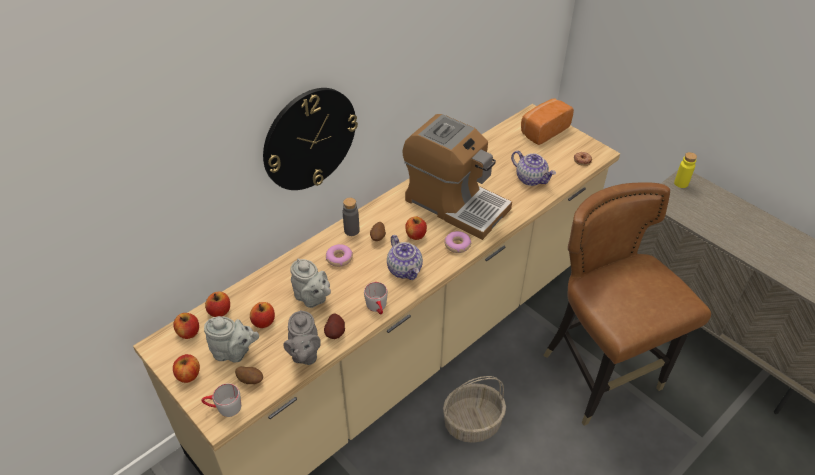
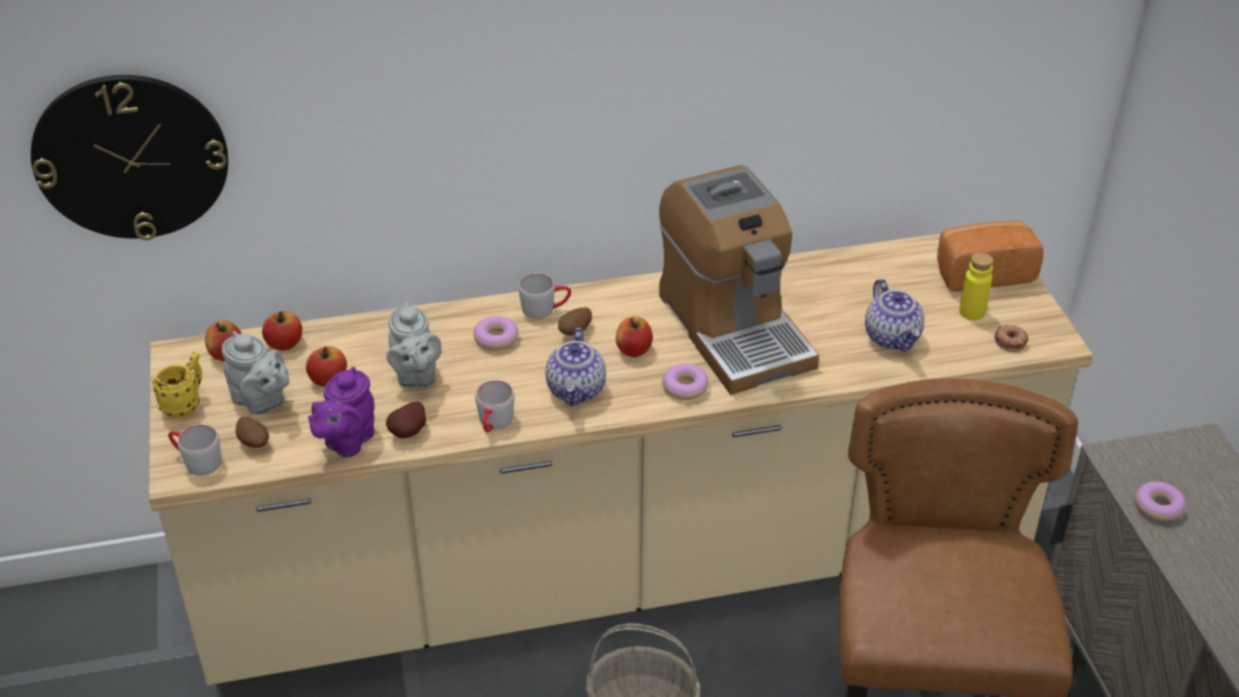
camera: 30 degrees right, 5 degrees down
(188, 375) = (186, 404): apple -> yellow mug
(304, 354) = (346, 441): grey teapot -> purple teapot
(309, 139) = (498, 131): wall clock -> wall clock (131, 157)
(351, 230) = (545, 308): grey bottle -> grey mug
(681, 183) = (1185, 449): yellow bottle -> yellow bottle (972, 312)
(693, 216) = (1158, 507): none -> donut

